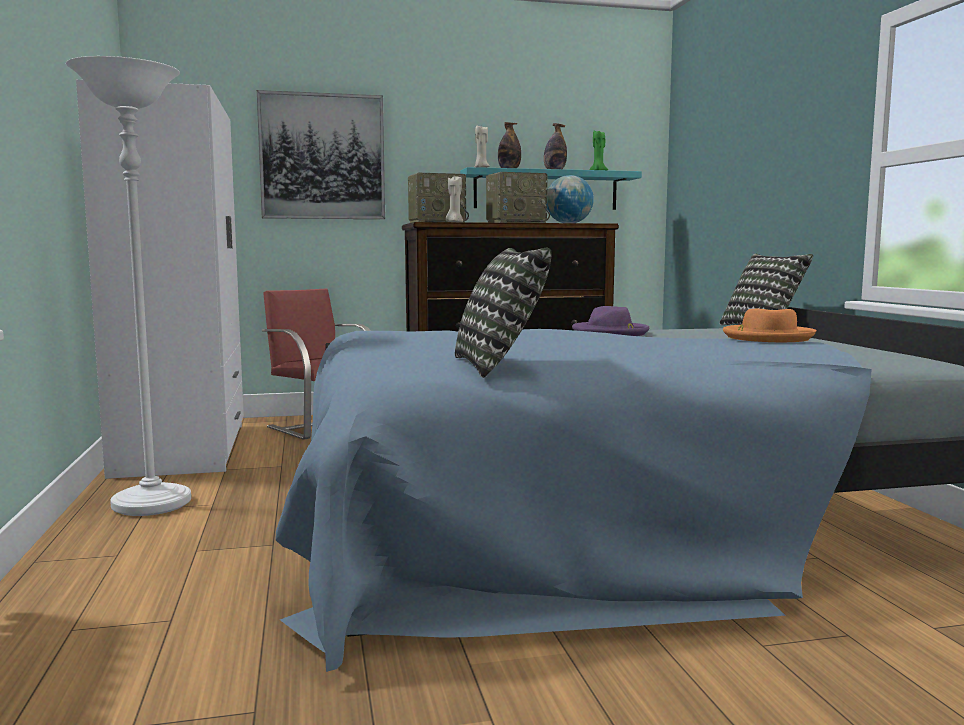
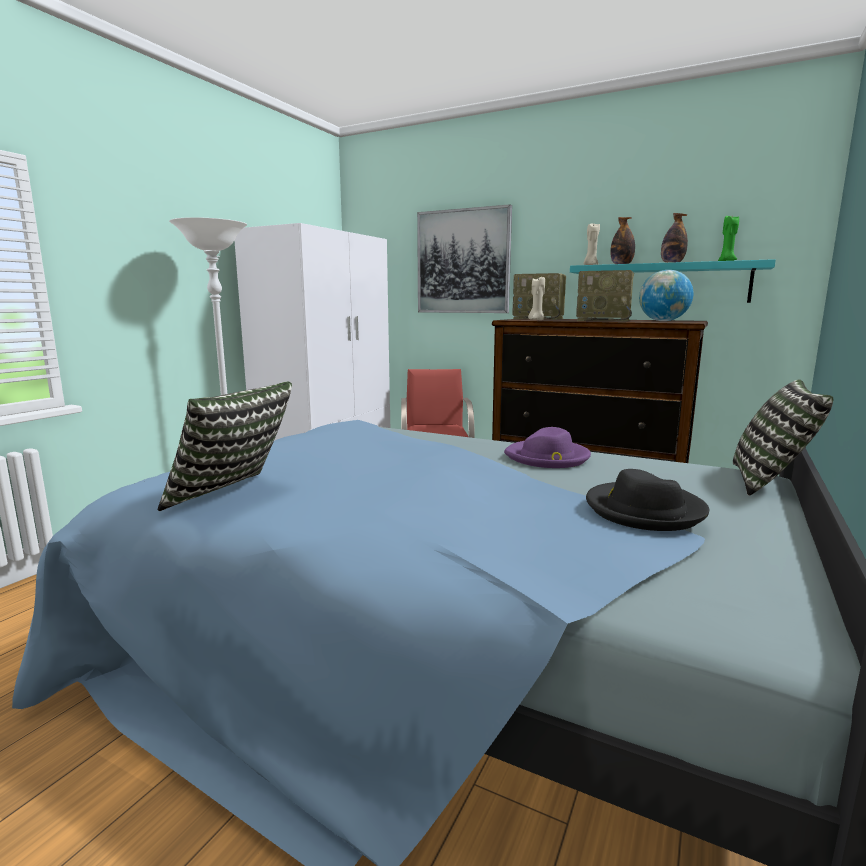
camera: 40 degrees right, 5 degrees up
(767, 337) = (644, 510): orange hat -> black hat

